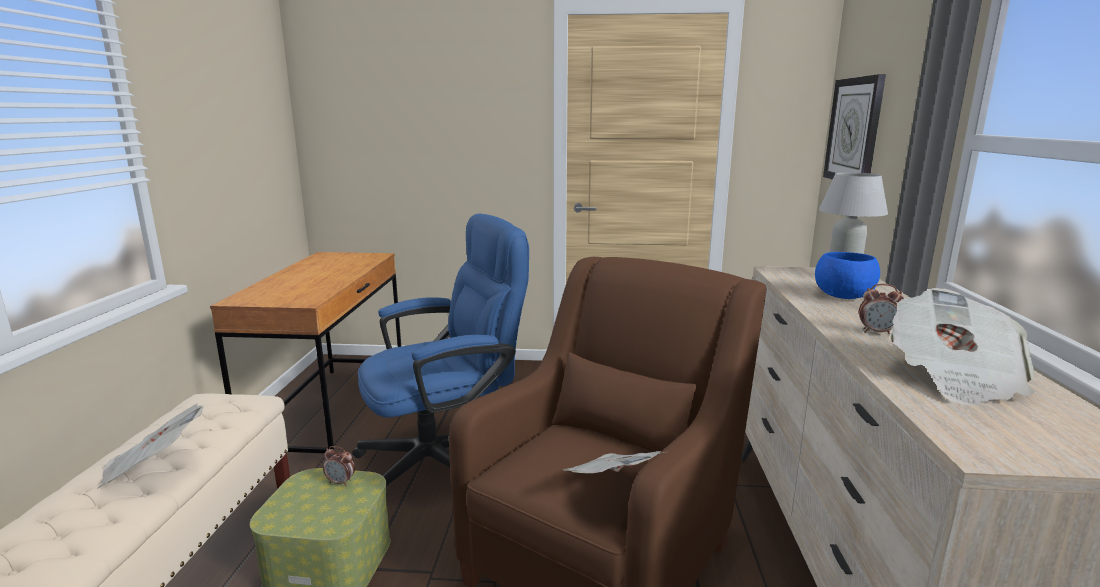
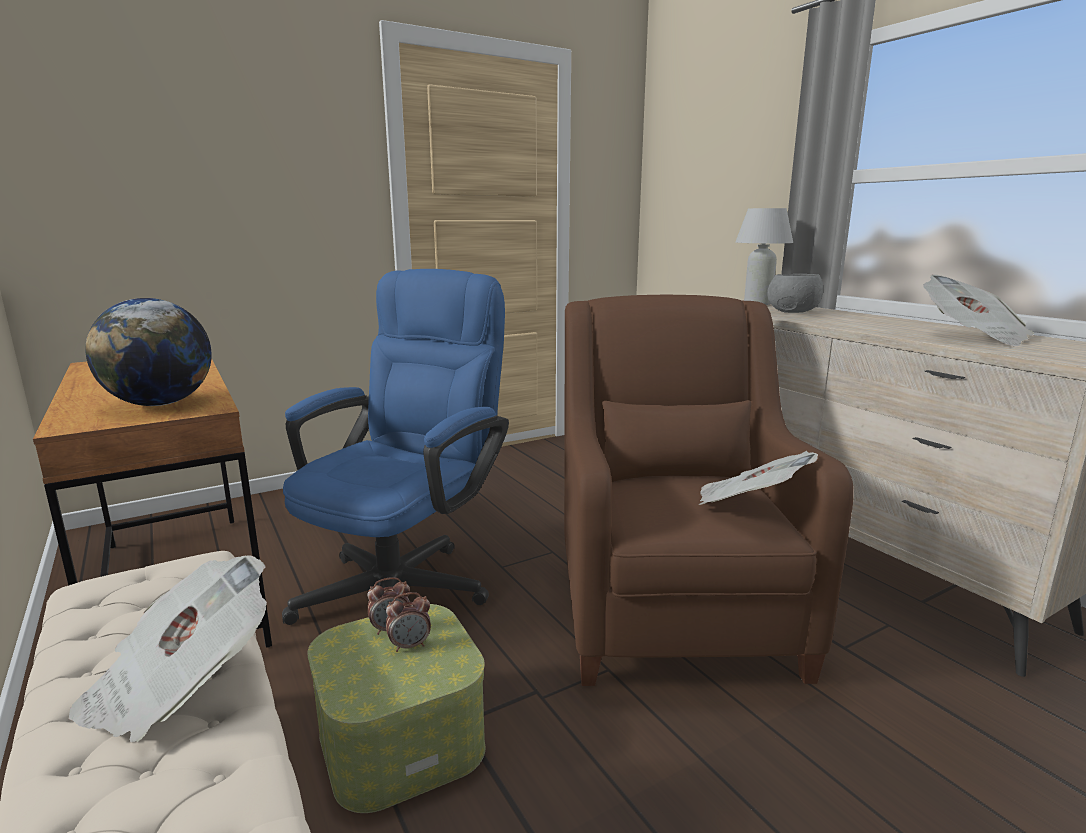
camera: 35 degrees left, 0 degrees up
(294, 293) = (160, 404): none -> globe
(843, 296) = (792, 312): blue bowl -> grey bowl
(854, 130) = (686, 185): wall clock -> none
(876, 332) = (870, 325): alarm clock -> alarm clock (410, 645)

